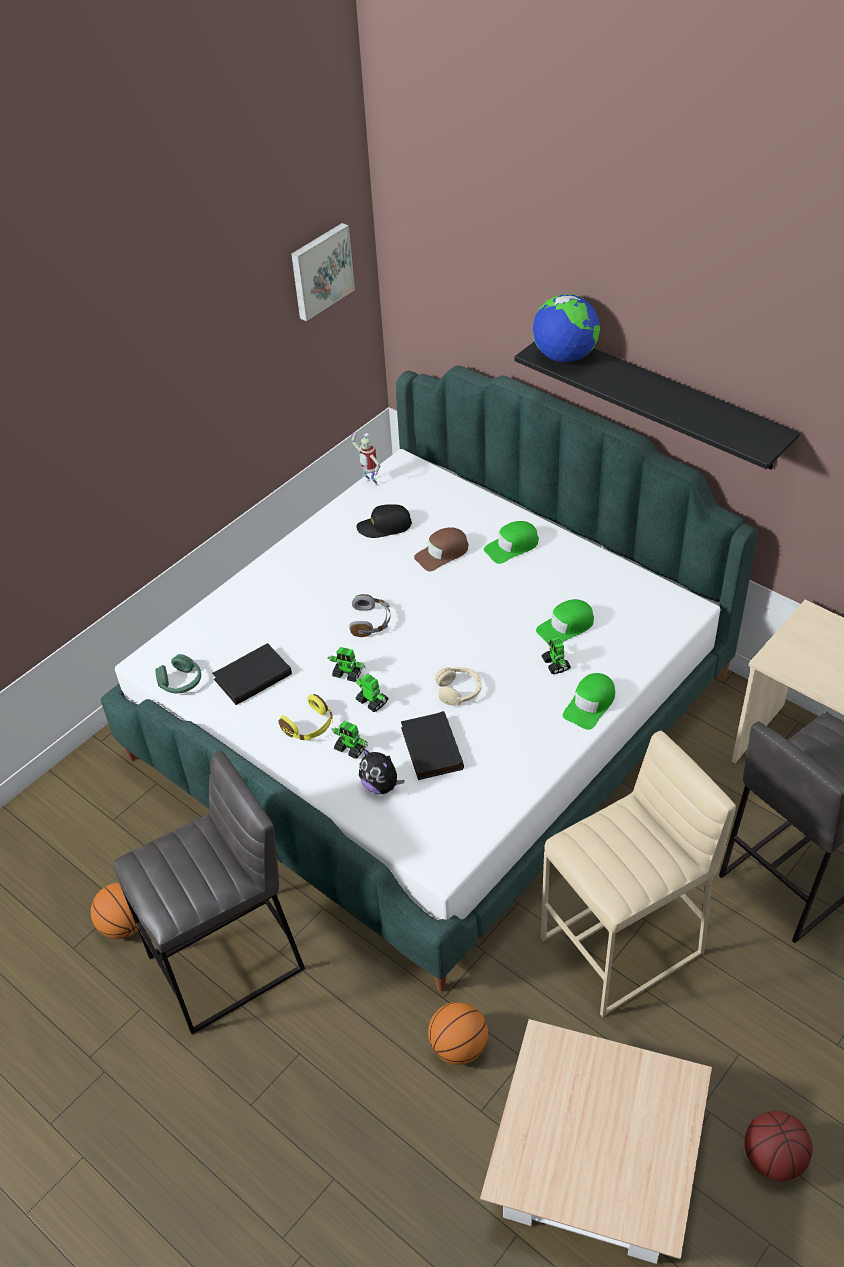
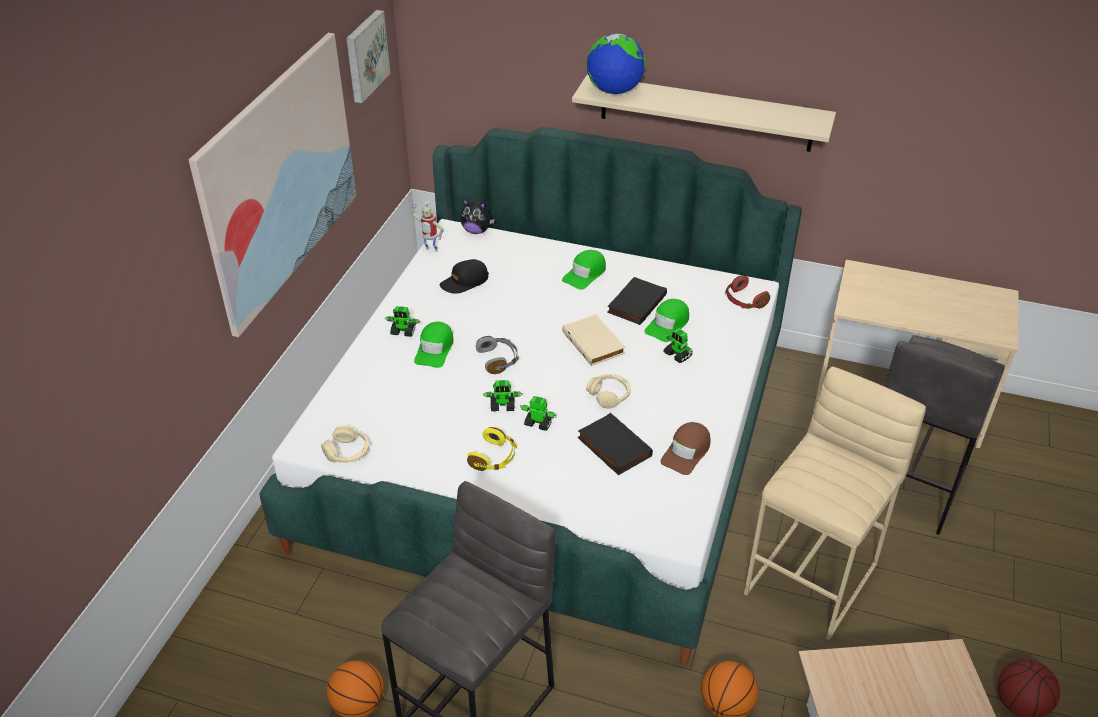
camera: 25 degrees left, 5 degrees down
(179, 395) = (280, 179): none -> picture
(181, 682) = (348, 452): green headphones -> beige headphones
(252, 676) = (415, 430): black book -> black book (636, 303)
(351, 748) = (543, 465): toy robot -> toy robot (403, 331)
(381, 785) = (588, 488): plush toy -> plush toy (476, 231)
(442, 553) = (528, 292): brown cap -> brown cap (686, 452)
(477, 628) = (595, 343): none -> beige book
(590, 705) = (724, 378): green cap -> green cap (435, 349)
(665, 400) = (706, 113): black shelf -> beige shelf
(666, 619) = (744, 301): none -> red headphones

